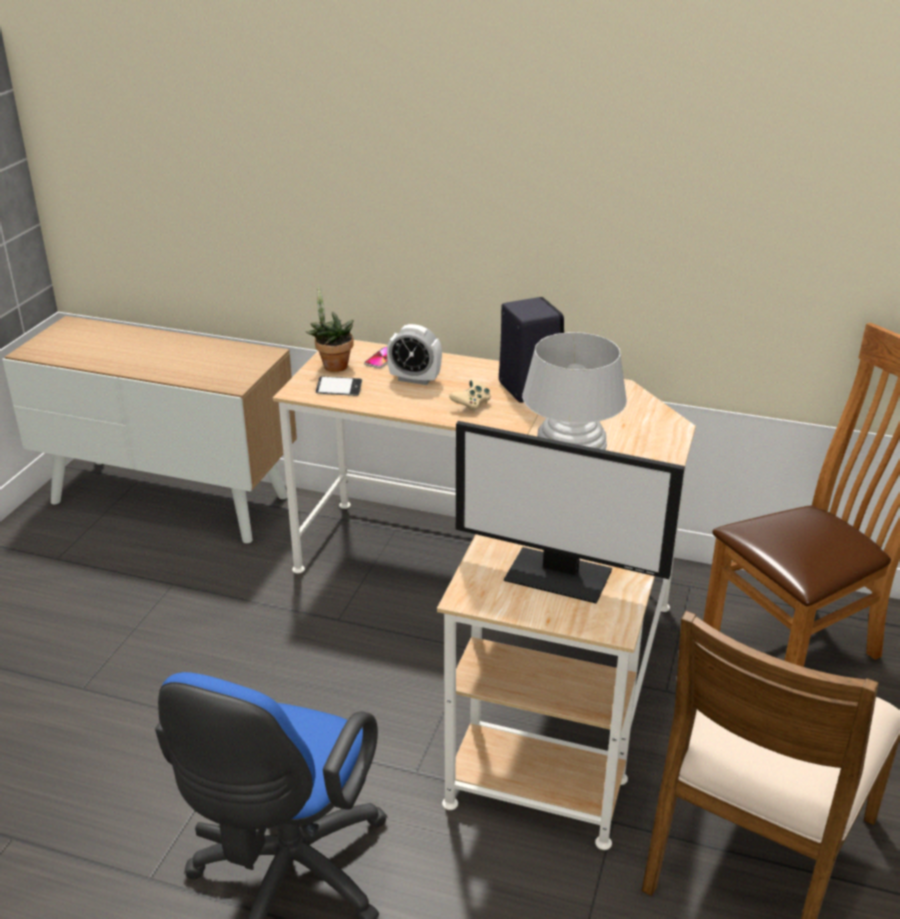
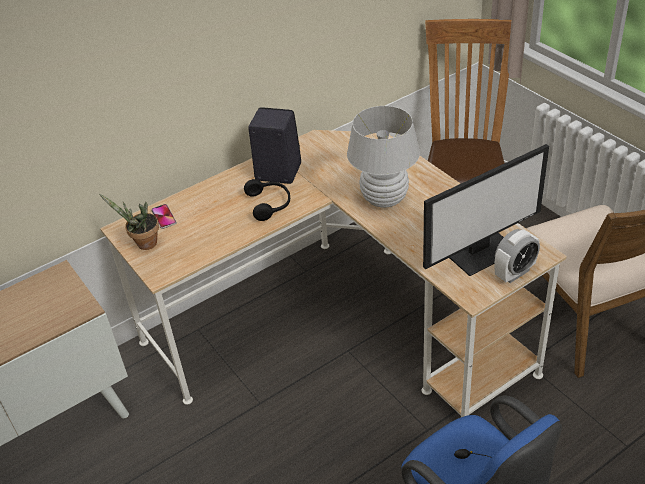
camera: 50 degrees left, 10 degrees up
(339, 390) = (181, 255): phone -> none
(414, 379) = (209, 214): alarm clock -> alarm clock (514, 273)
(471, 405) = (270, 204): beige game controller -> black headphones

